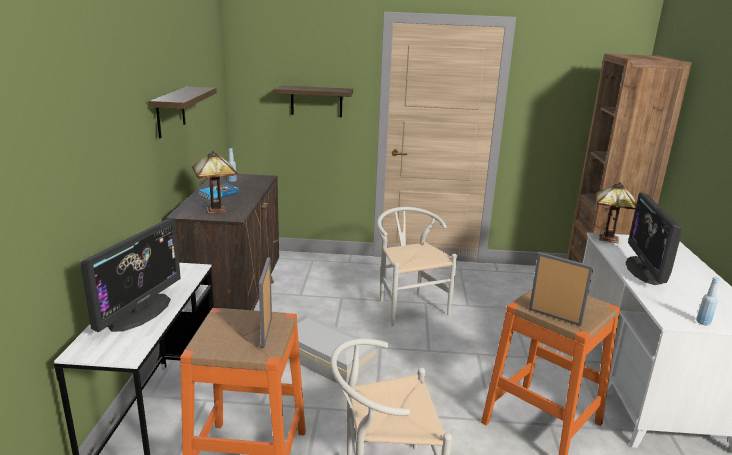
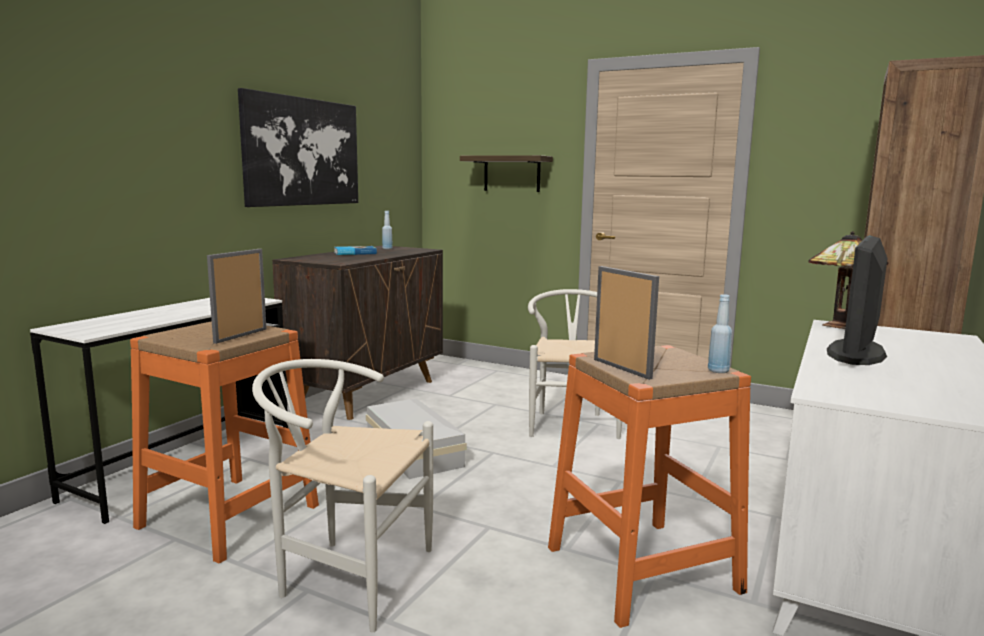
camera: 25 degrees right, 10 degrees down
(140, 312) = (157, 315): monitor -> none
(170, 112) = (302, 152): shelf -> picture
(217, 210) = (331, 259): table lamp -> none
(703, 322) = (883, 402): blue bottle -> blue bottle (718, 371)

